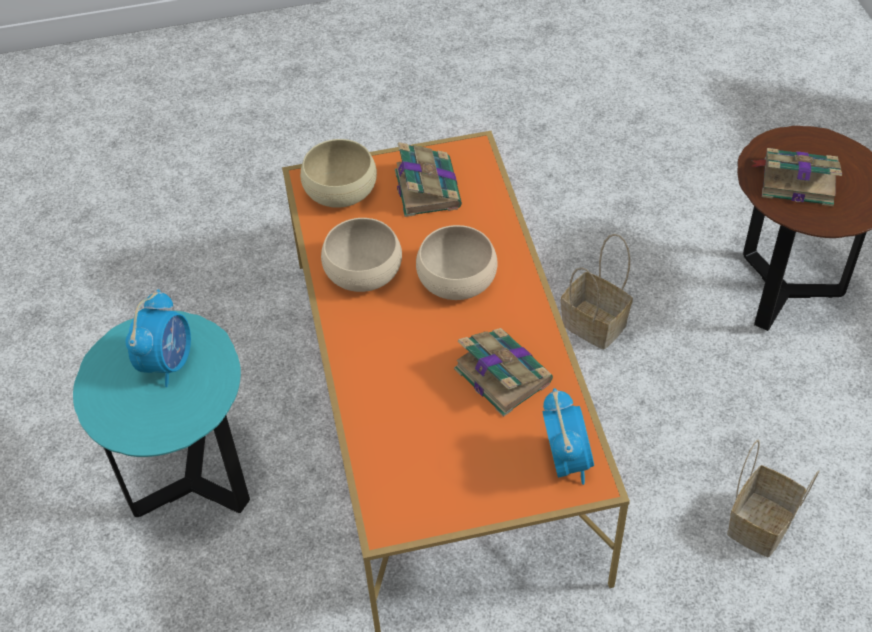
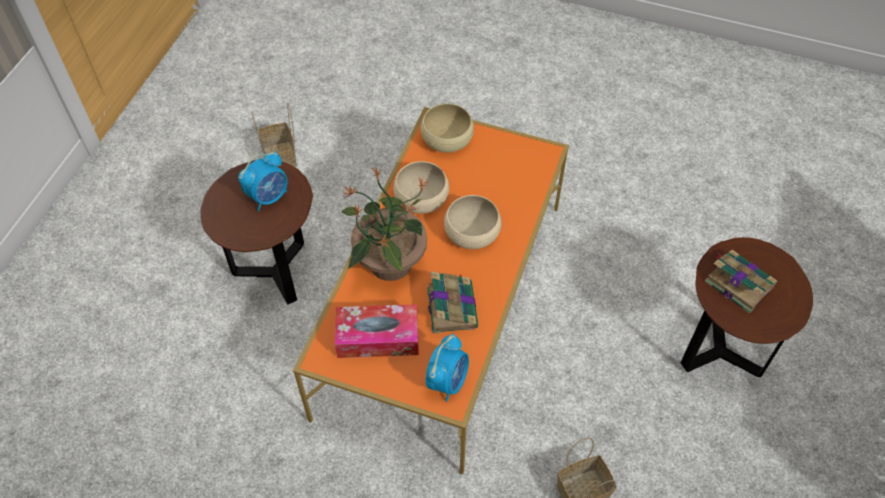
camera: 30 degrees right, 5 degrees up
(193, 483) = (275, 273): turquoise side table -> brown side table
(384, 365) = (389, 263): none -> potted plant
(427, 188) = (499, 163): book -> none
(440, 458) = (378, 337): none -> tissue box
(596, 325) = (577, 306): basket -> basket (281, 158)

